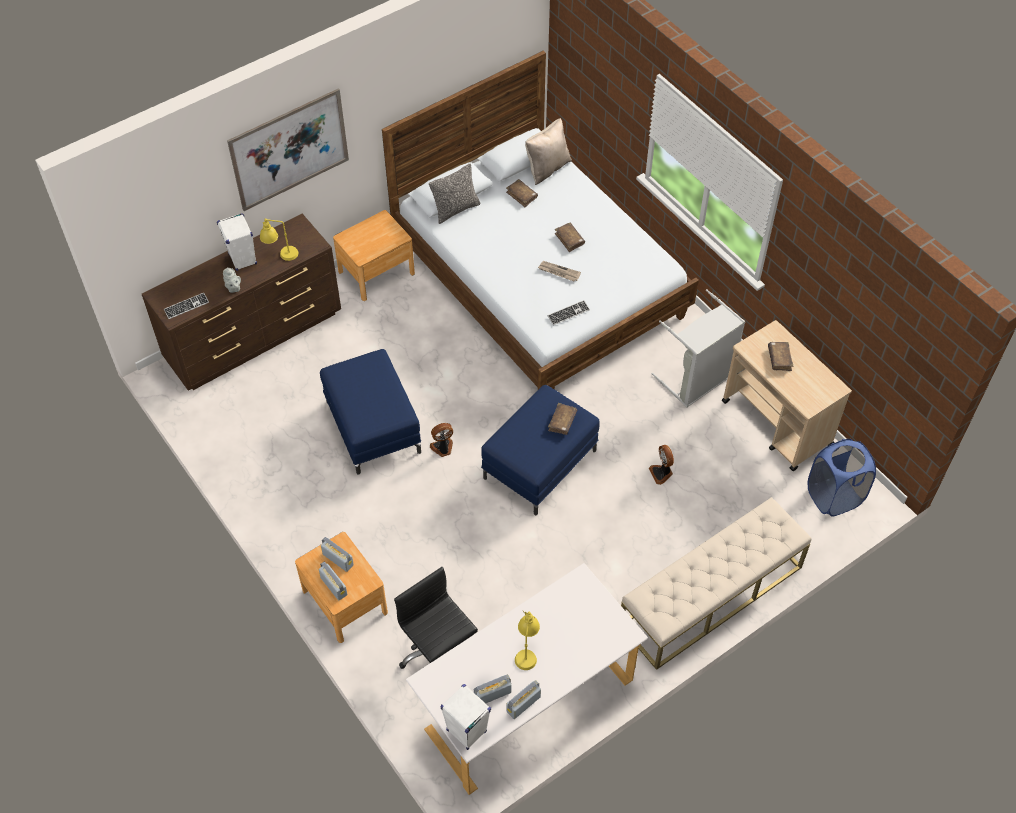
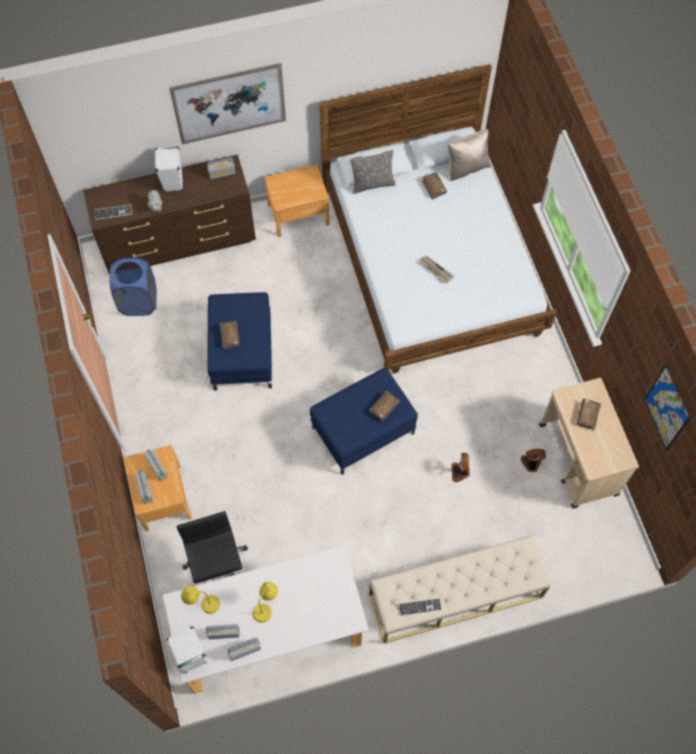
camera: 20 degrees right, 10 degrees up
(281, 255) = (205, 188): yellow table lamp -> yellow table lamp (202, 603)
(293, 235) = (222, 173): none -> radio
(443, 448) = (290, 390): fan -> fan (531, 463)
(568, 313) = (427, 311): keyboard -> keyboard (420, 607)
(569, 239) = (457, 242): brown book -> brown book (230, 336)
(697, 380) = (526, 398): grey laundry basket -> none
(834, 497) = (598, 543): blue laundry basket -> blue laundry basket (138, 301)
(869, 302) = (667, 408): none -> picture

